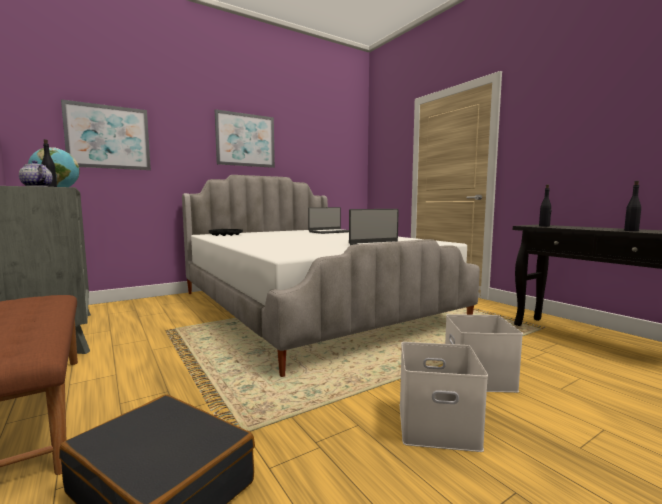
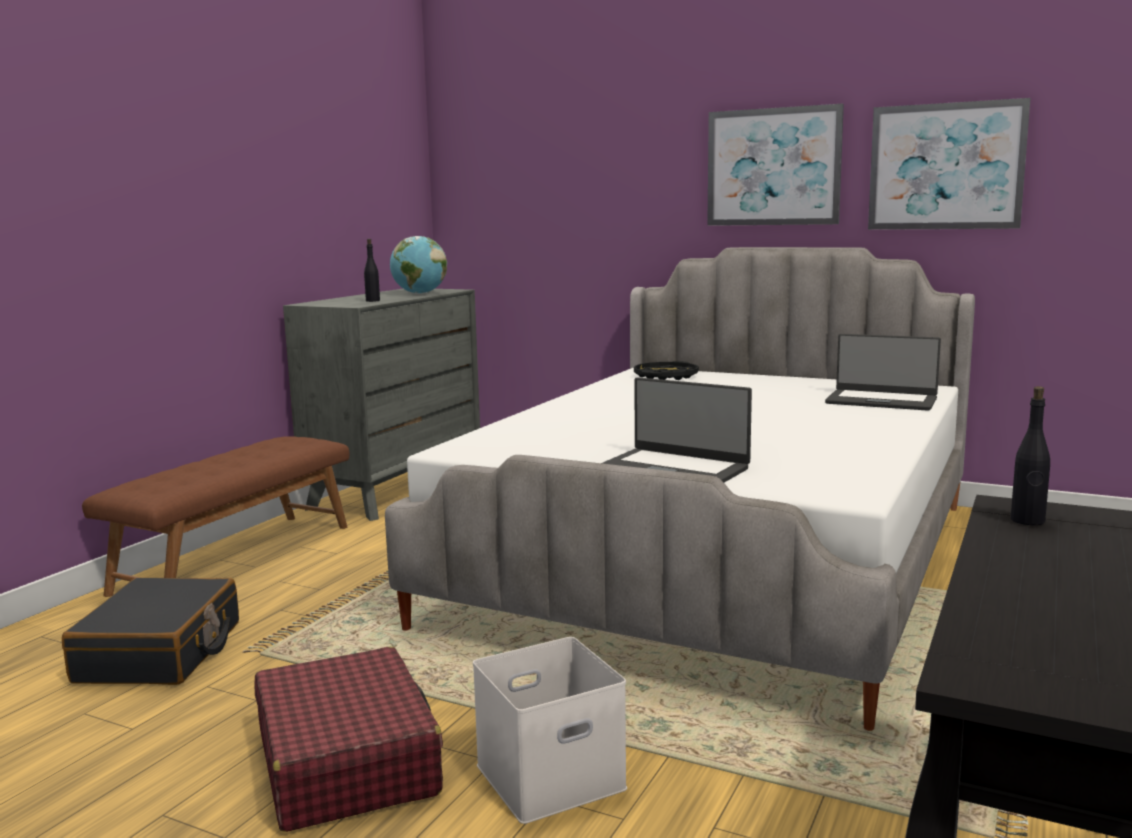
camera: 60 degrees right, 5 degrees up
(36, 186) = (339, 304): teapot -> none
(108, 137) = (541, 193): picture -> picture (946, 166)
(435, 426) = (347, 762): white storage box -> red suitcase
(631, 230) = (1002, 608): black bottle -> none

